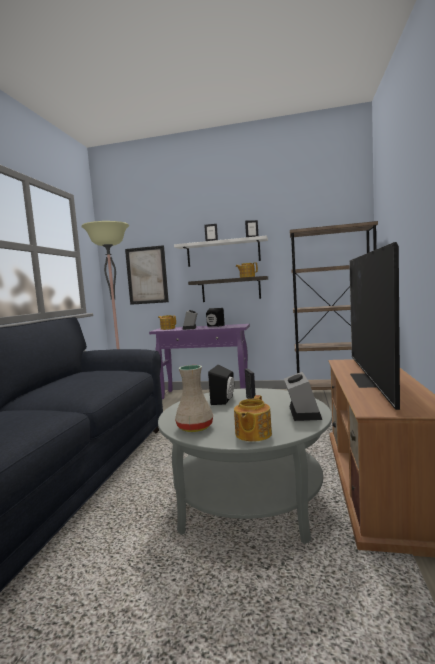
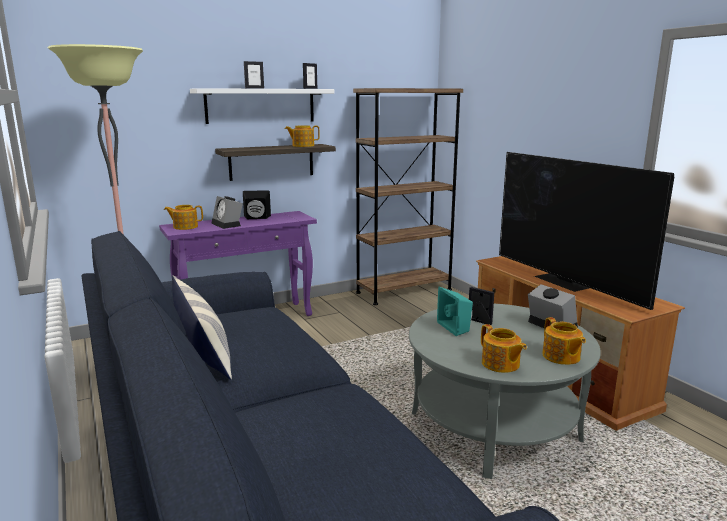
camera: 40 degrees left, 10 degrees up
(55, 382) = (203, 351): none -> pillow
(147, 275) = (129, 135): picture -> none
(194, 427) = (500, 364): beige vase -> teapot
(224, 400) = (456, 327): black speaker -> turquoise speaker

